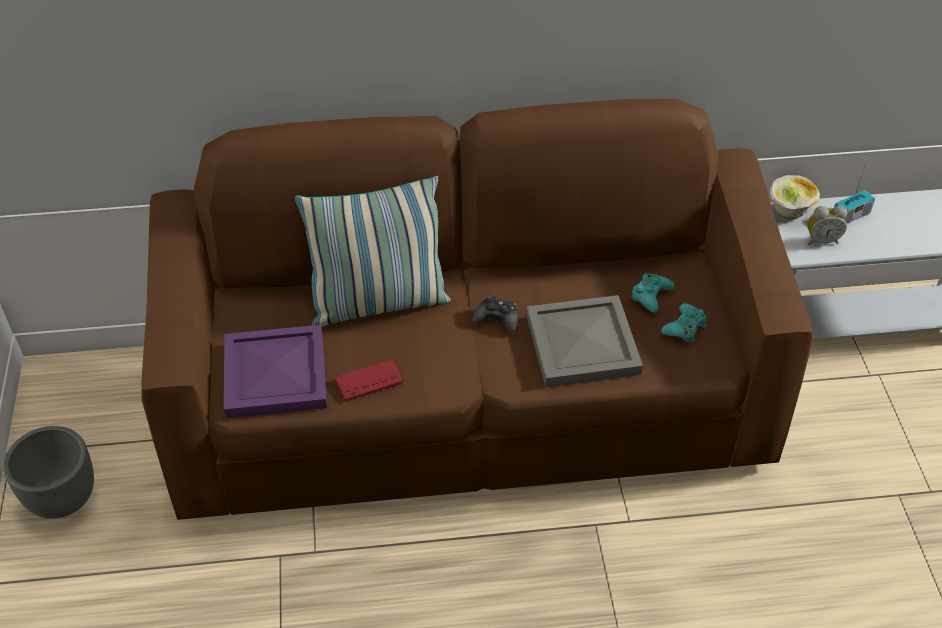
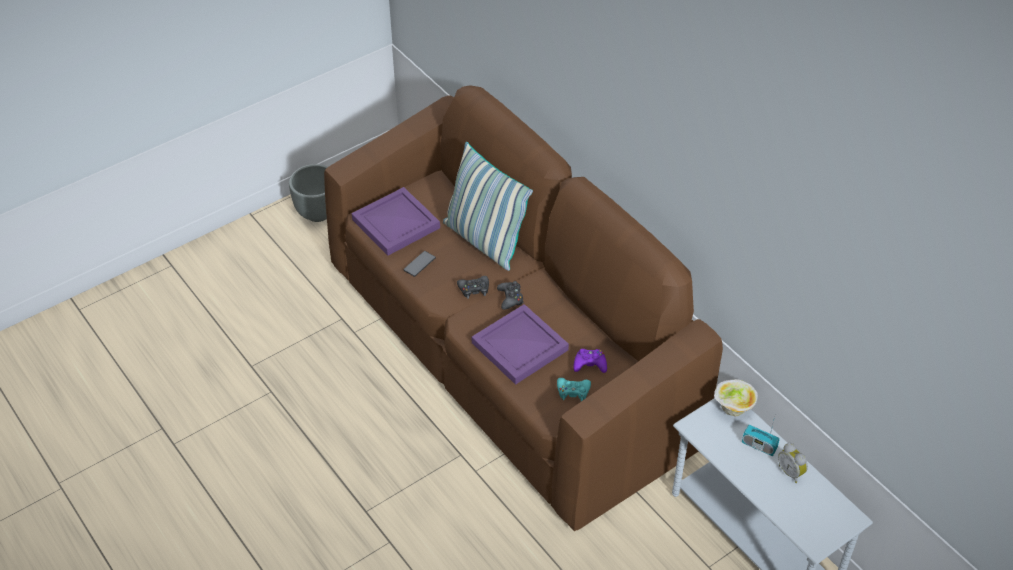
camera: 60 degrees right, 0 degrees up
(369, 381) = (419, 264): red game controller -> phone
(456, 346) = (474, 289): none -> black game controller
(583, 343) = (521, 346): grey tray -> purple tray
(650, 296) = (590, 364): turquoise game controller -> purple game controller
(821, 240) = (718, 436): alarm clock -> alarm clock (791, 472)

